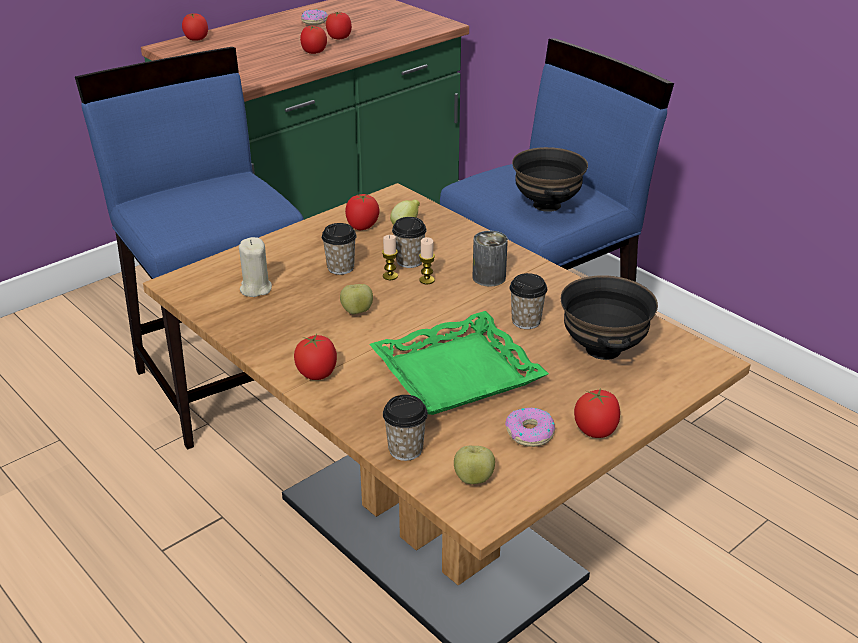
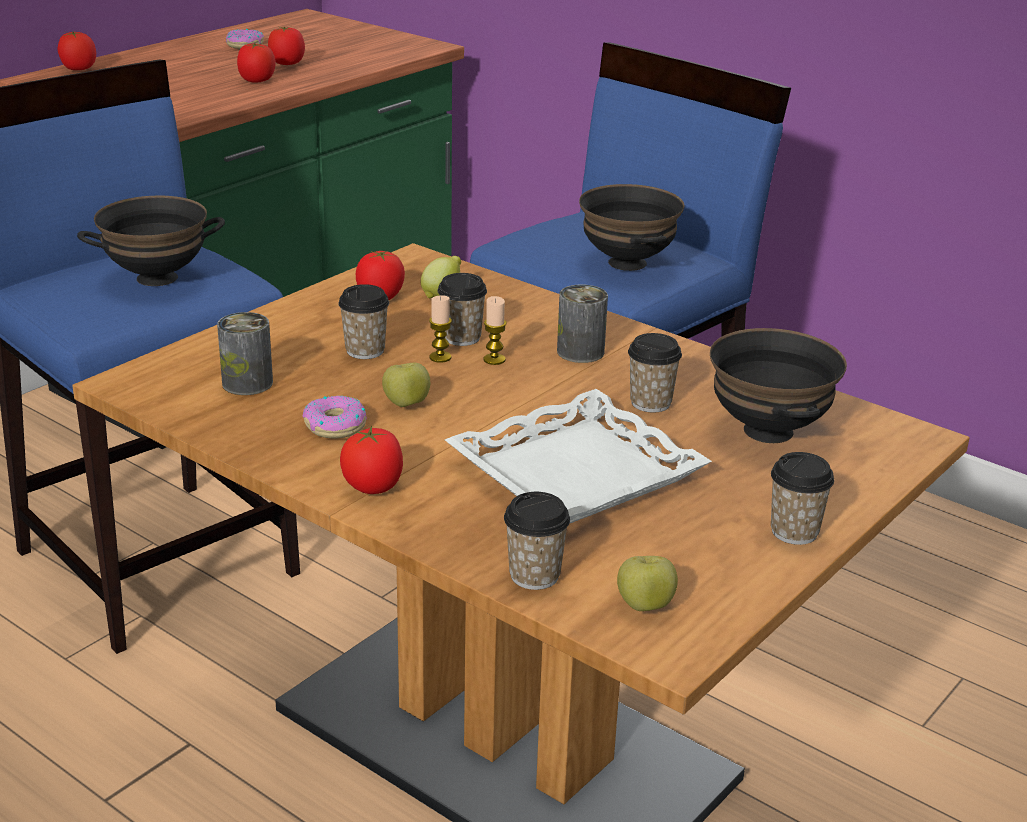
camera: 10 degrees left, 5 degrees down
(219, 202) = (157, 278): none -> black bowl
(255, 288) = (247, 383): beige candle -> can
(456, 372) = (575, 472): green tray -> white tray
(529, 433) = (704, 541): donut -> donut (335, 426)
(596, 430) = (794, 531): tomato -> cup

